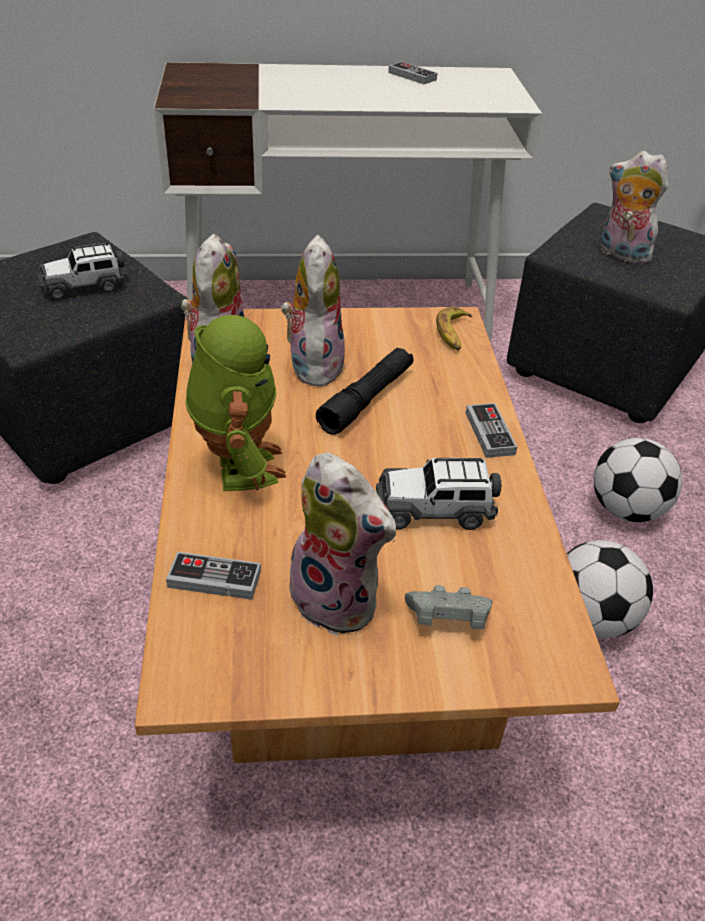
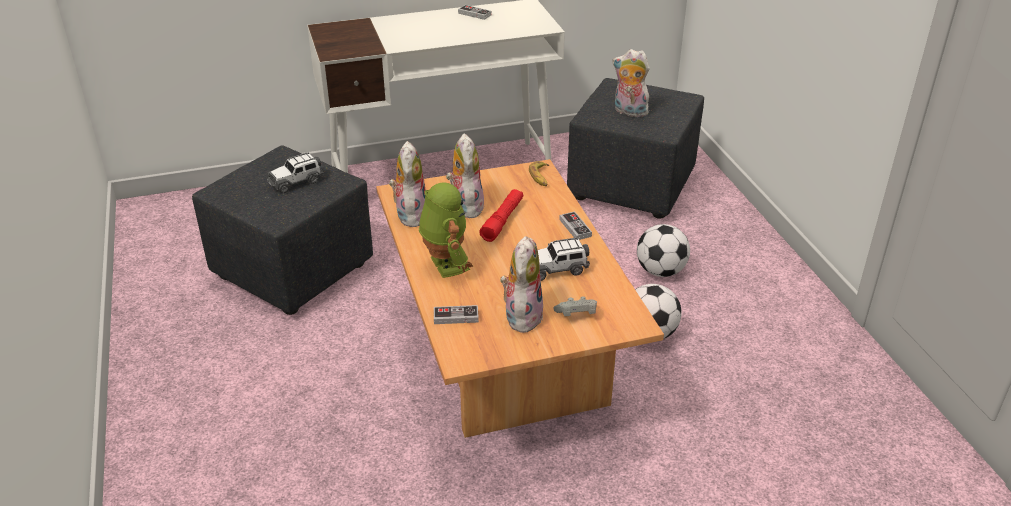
camera: 10 degrees left, 5 degrees down
(339, 600) = (521, 315): plush toy -> plush toy turned 105 degrees counterclockwise
(367, 399) = (502, 220): black flashlight -> red flashlight

